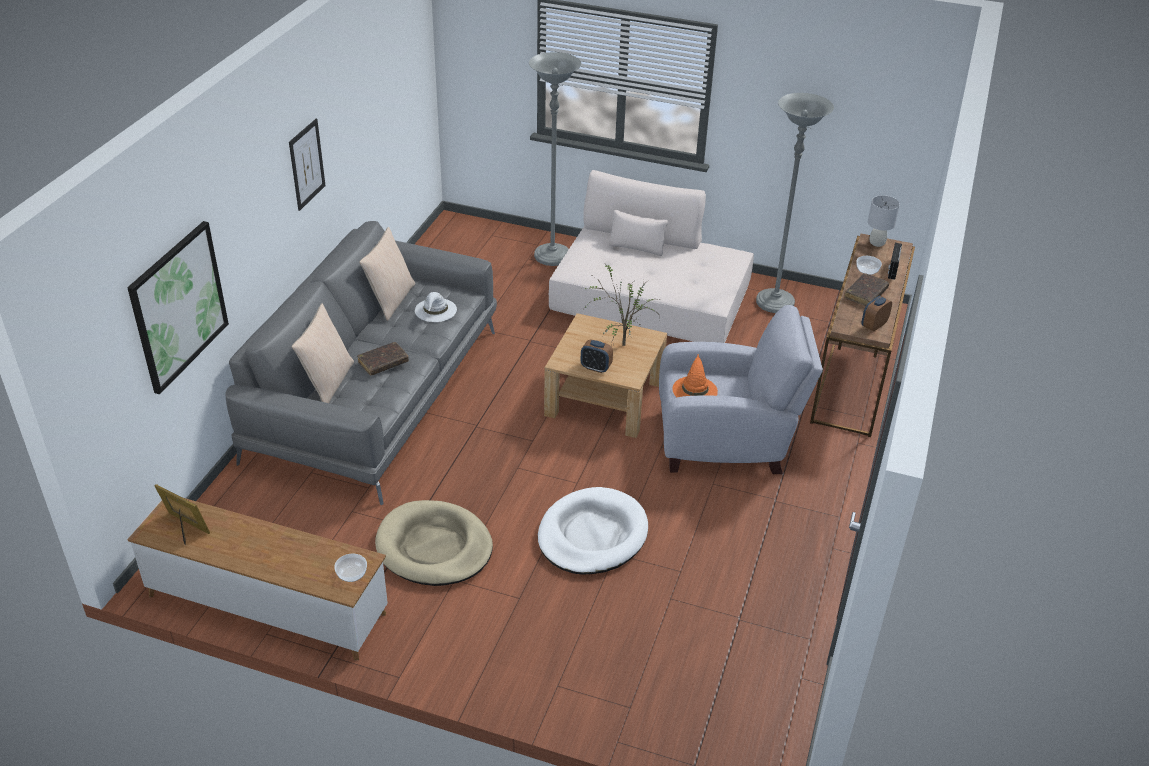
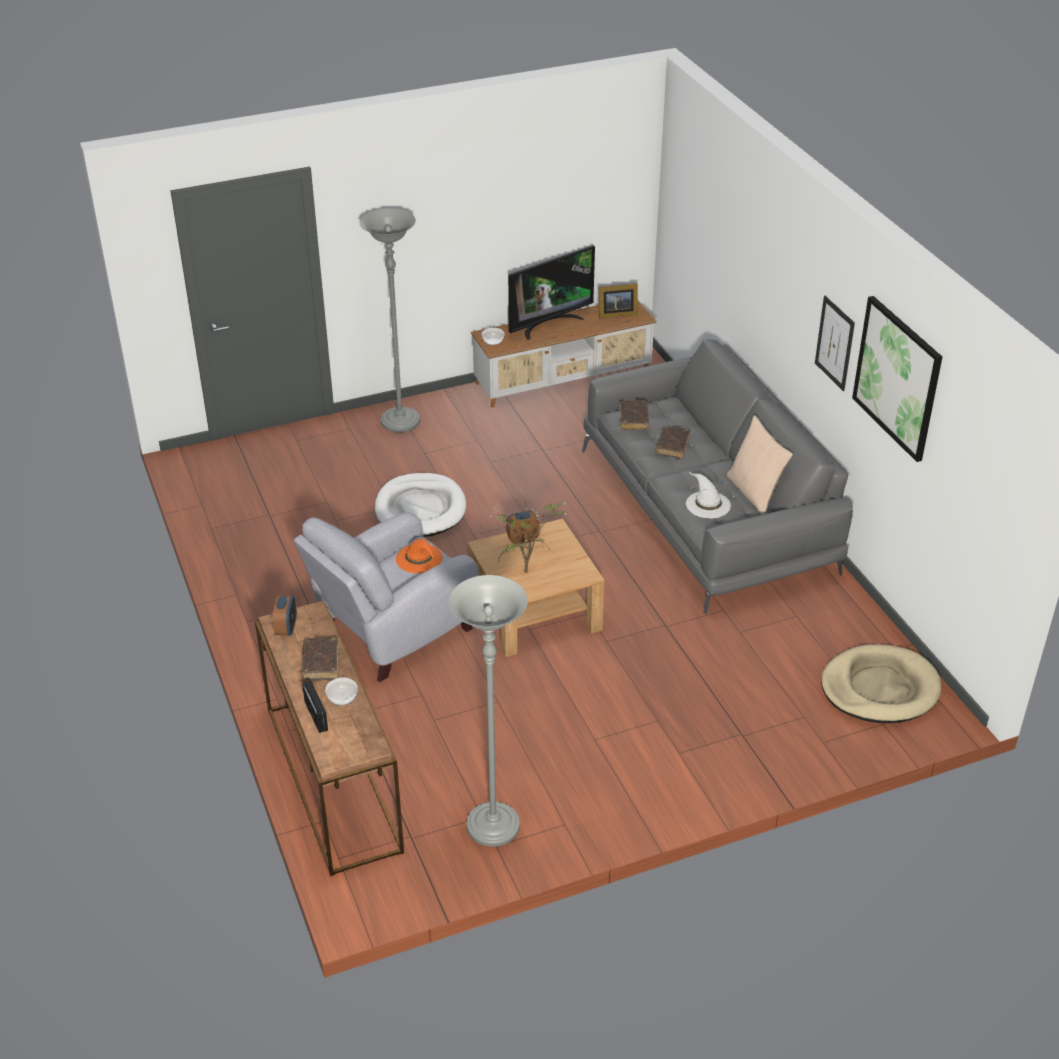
camera: 140 degrees right, 0 degrees up
(178, 306) = (721, 254): picture -> picture (897, 377)
(265, 560) = (548, 324): none -> television
(328, 382) = (684, 415): beige pillow -> none
(372, 401) = (634, 419): none -> brown book
(434, 547) = (513, 448): beige dog bed -> beige dog bed (879, 688)
(552, 257) = (785, 736): grey floor lamp -> grey floor lamp (400, 422)
(651, 298) = (622, 746): beige sofa -> none
(877, 243) = (360, 747): grey table lamp -> none

